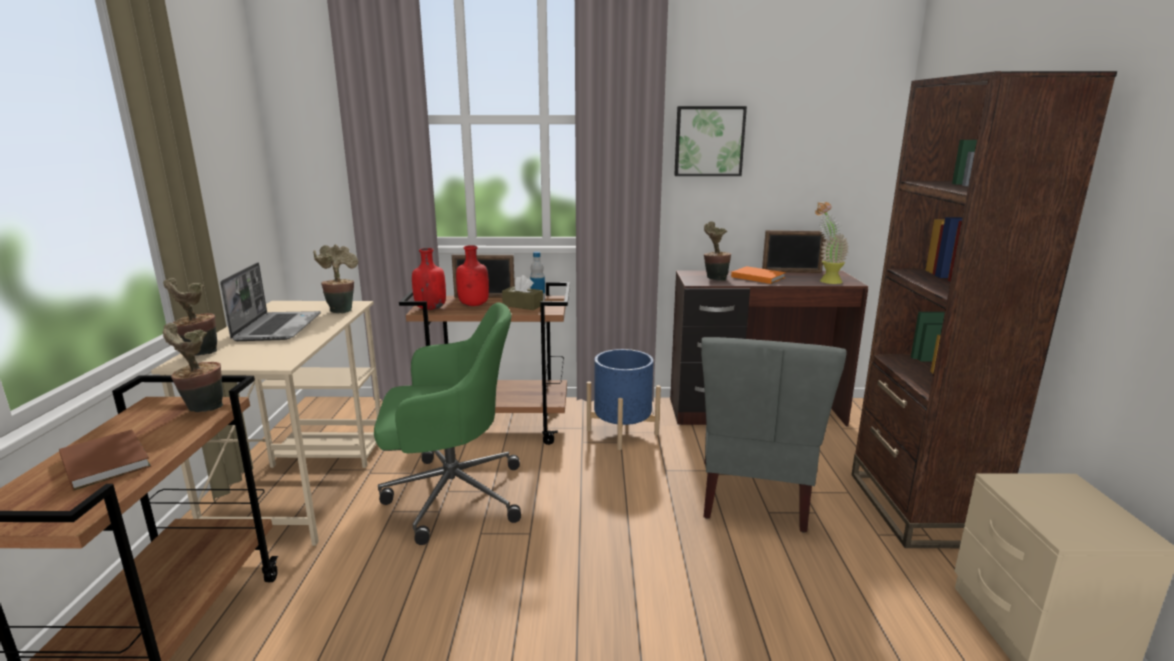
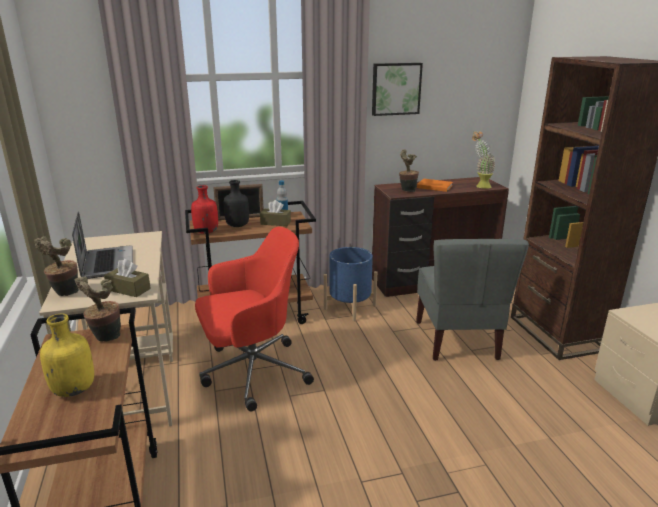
camera: 15 degrees left, 5 degrees up
(107, 461) = (74, 389): brown book -> yellow bottle
(270, 356) = (128, 289): none -> brown tissue box
(341, 310) = (143, 241): potted plant -> none
(451, 495) = (252, 372): green office chair -> red office chair
(474, 305) = (238, 225): red bottle -> black bottle
(791, 272) = (453, 180): picture frame -> none

